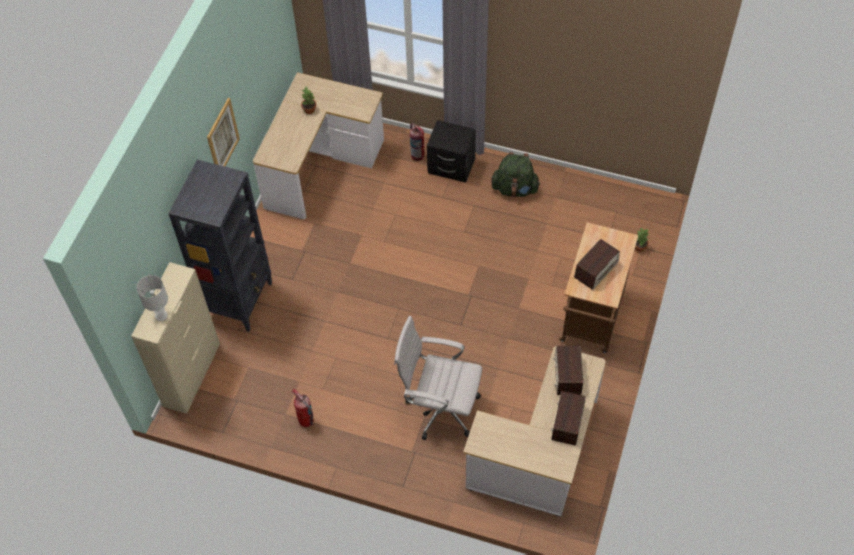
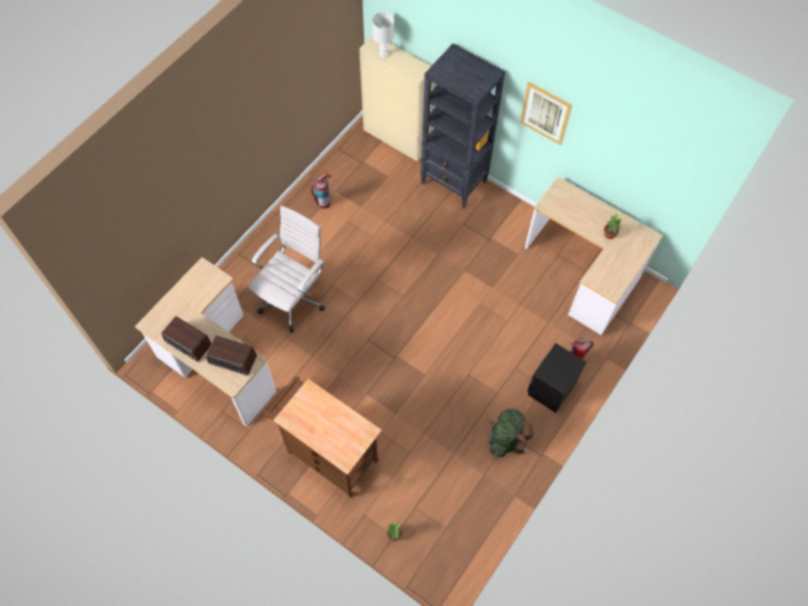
camera: 105 degrees right, 5 degrees up
(596, 269) = (322, 417): radio -> none

